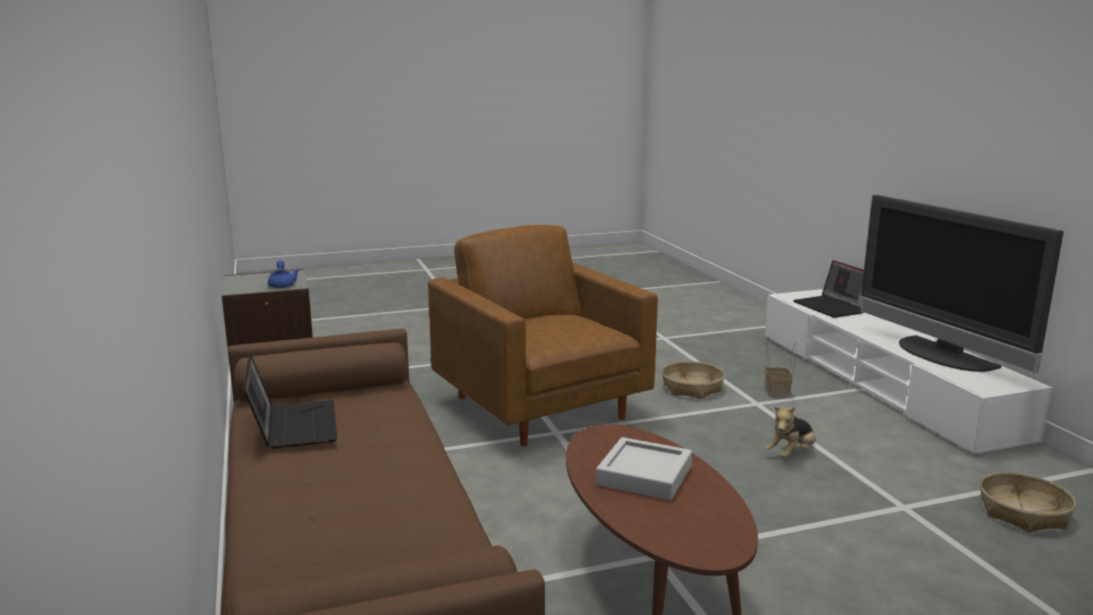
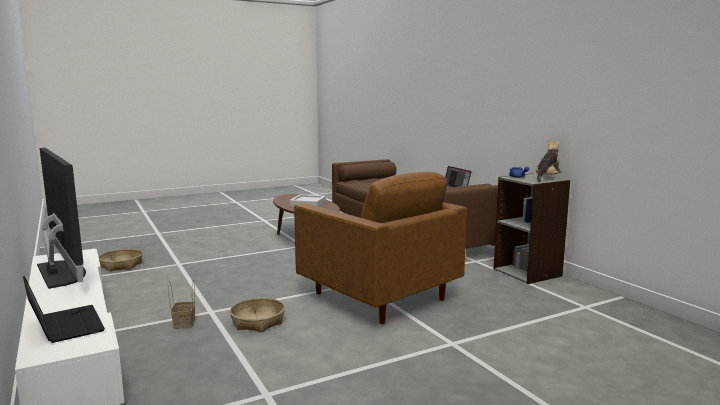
camera: 170 degrees right, 5 degrees down
(791, 454) = (214, 281): plush toy -> plush toy (547, 178)

